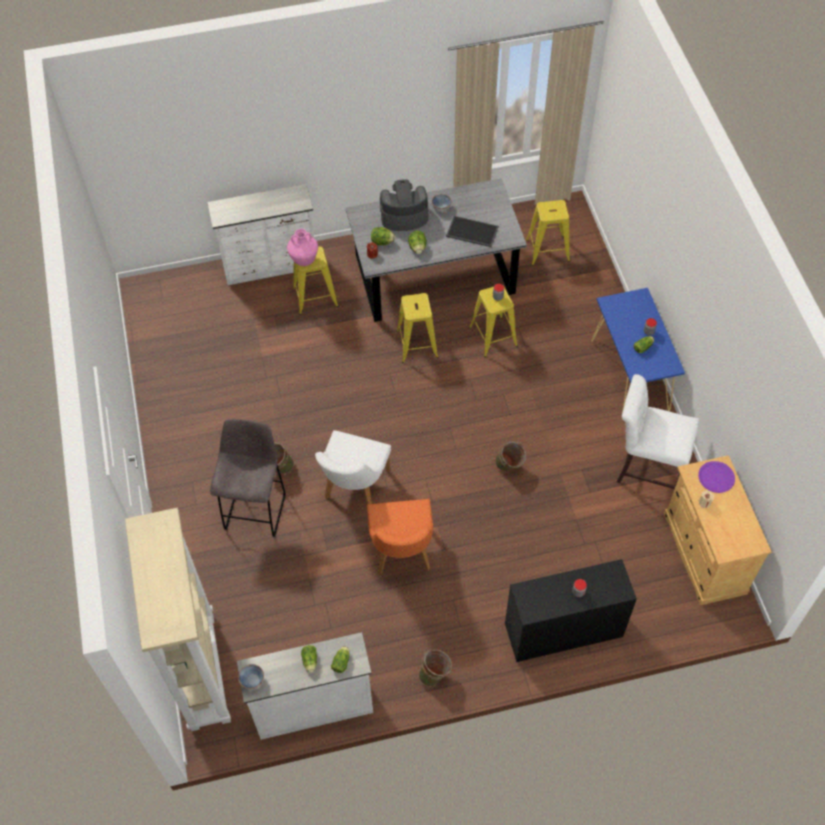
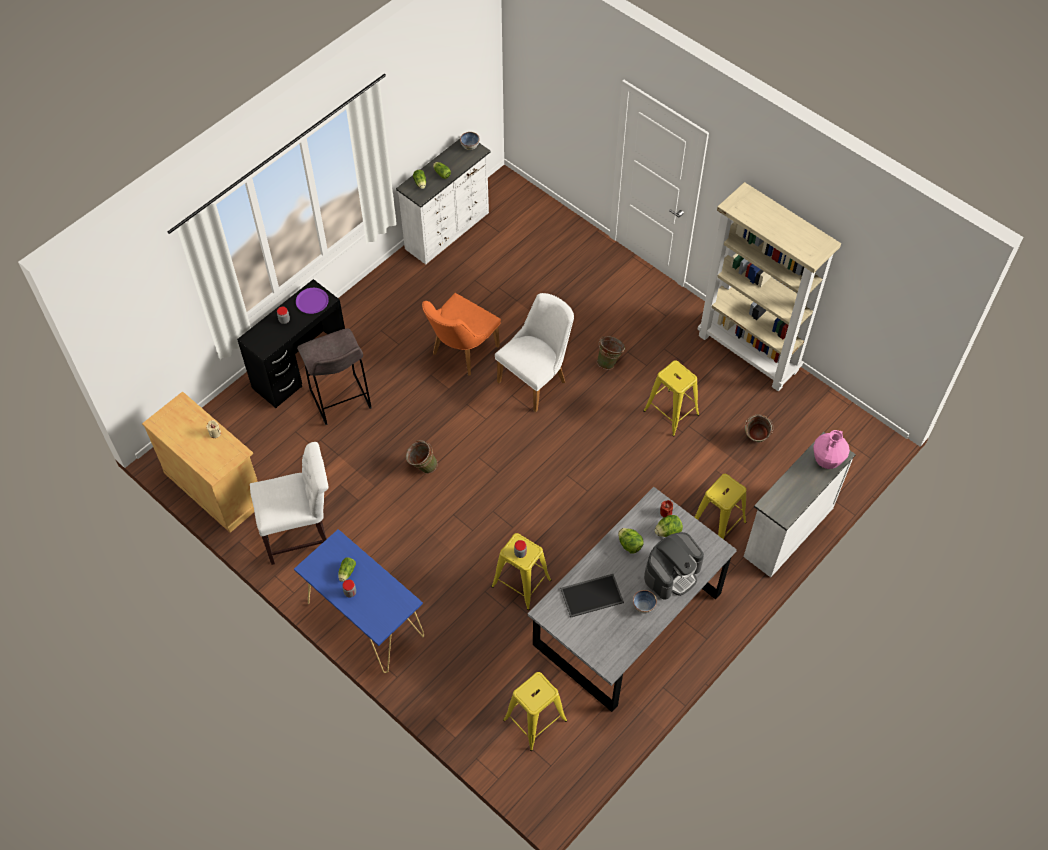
camera: 145 degrees right, 0 degrees up
(201, 670) = (541, 211): beige bookcase -> beige bookcase (749, 353)
(256, 510) = (598, 323): grey stool -> grey stool (341, 401)
(304, 260) = (728, 485): pink vase -> pink vase (826, 461)
(353, 489) = (537, 379): white chair -> white chair turned 60 degrees clockwise
(402, 555) = (460, 353): orange chair -> orange chair turned 105 degrees counterclockwise
(417, 344) = (586, 533): yellow stool -> yellow stool (671, 413)
(435, 675) = (377, 291): green bucket -> green bucket (755, 440)
(716, 477) = (214, 460): purple plate -> purple plate (312, 301)

